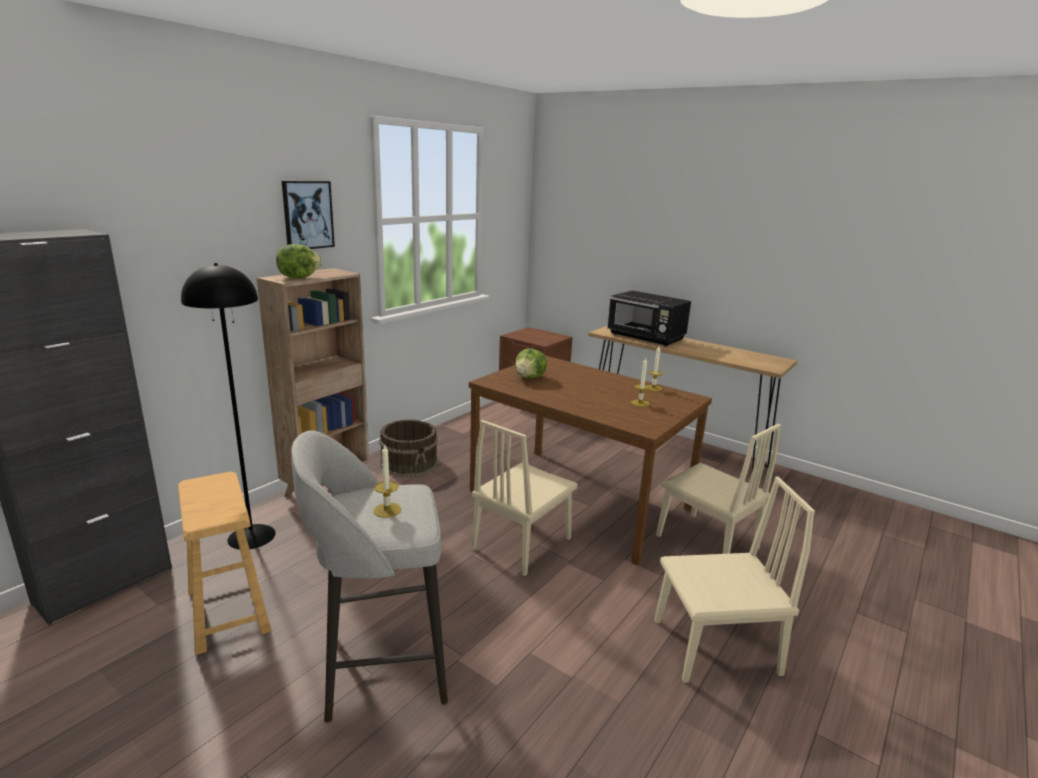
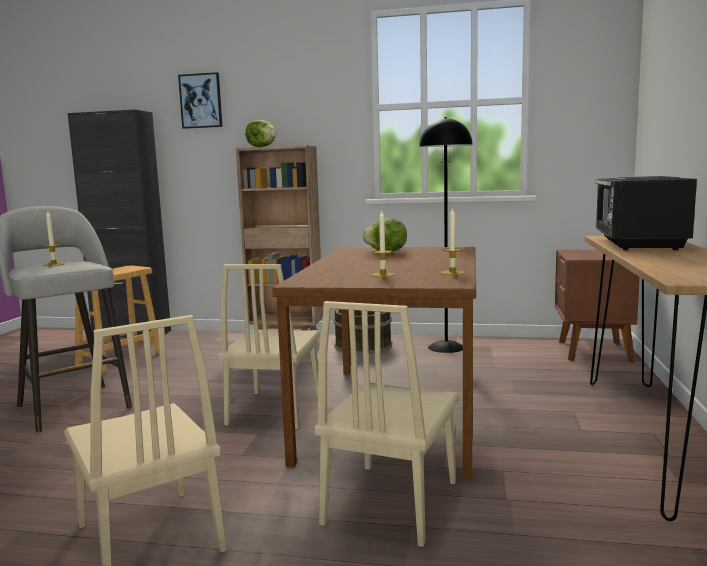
camera: 65 degrees right, 10 degrees down
(252, 536) = (204, 341): black floor lamp -> black floor lamp (446, 347)
(307, 215) = (301, 102): picture -> picture (201, 101)
(522, 543) = (275, 409): beige chair -> beige chair turned 90 degrees counterclockwise

